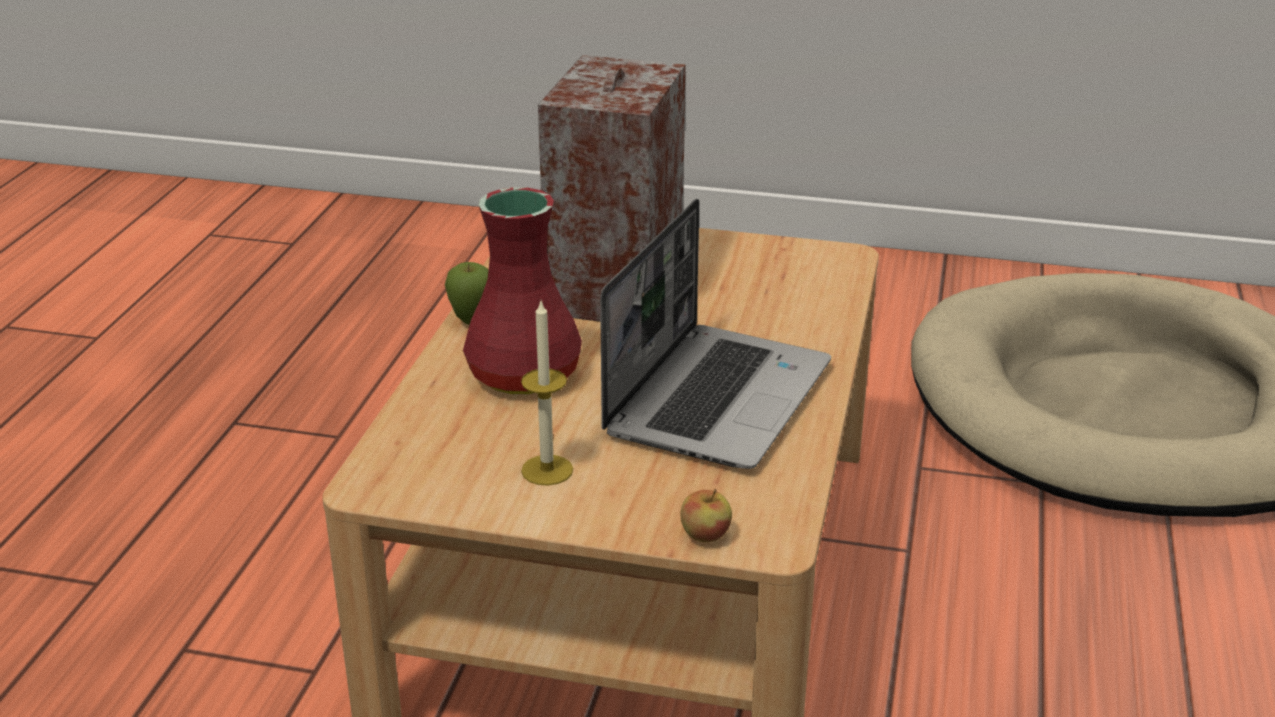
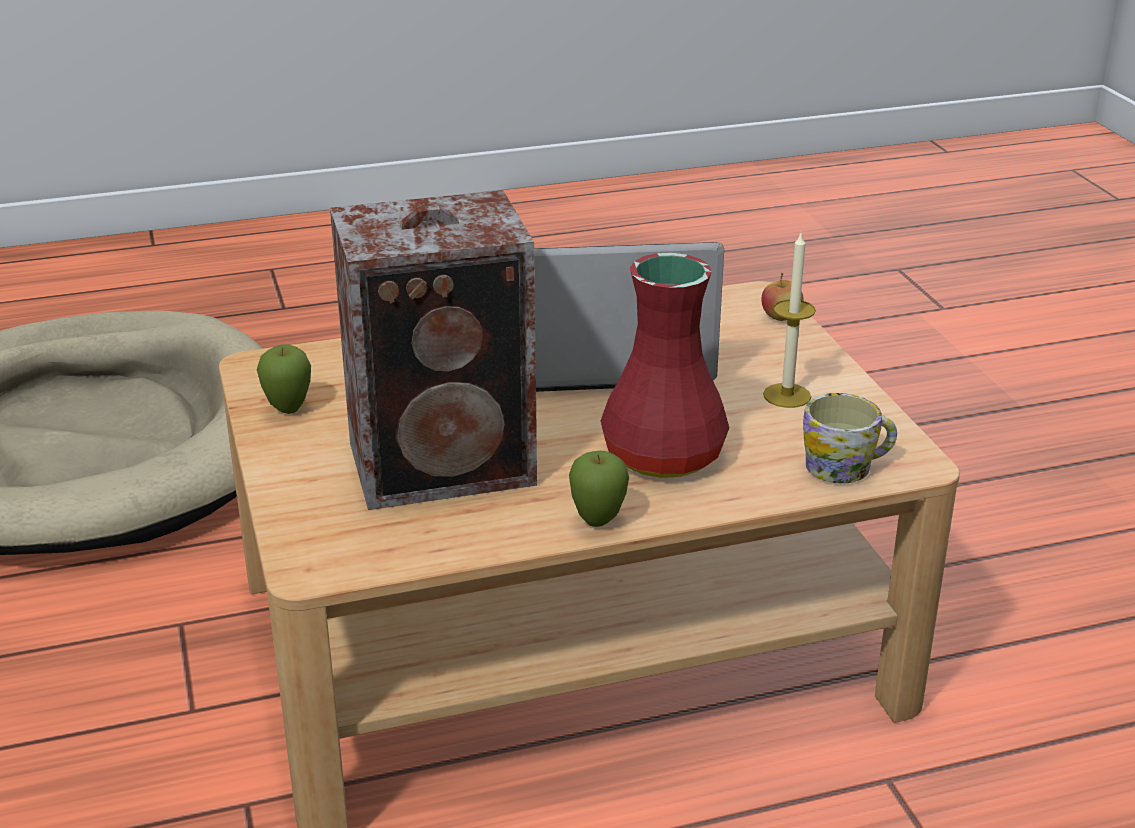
camera: 120 degrees left, 0 degrees up
(406, 450) = (847, 467): none -> mug
(756, 253) = (288, 410): none -> apple

